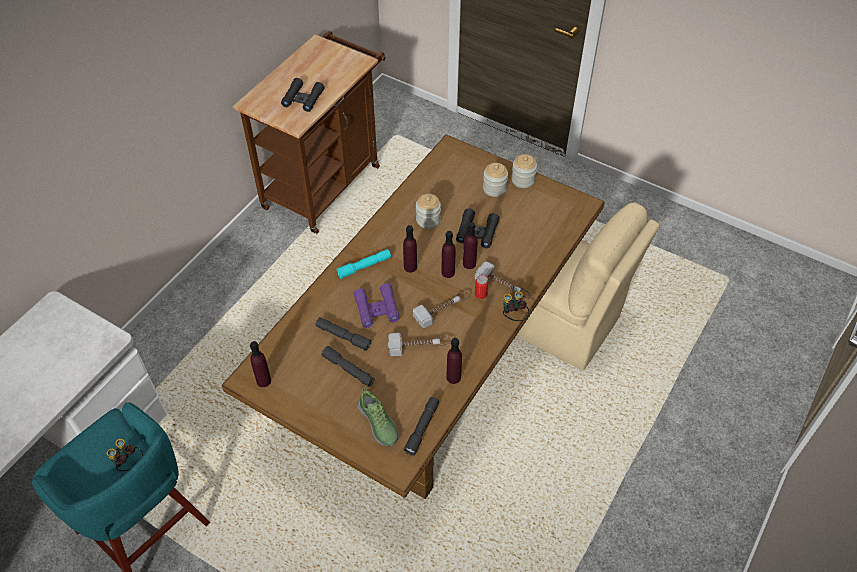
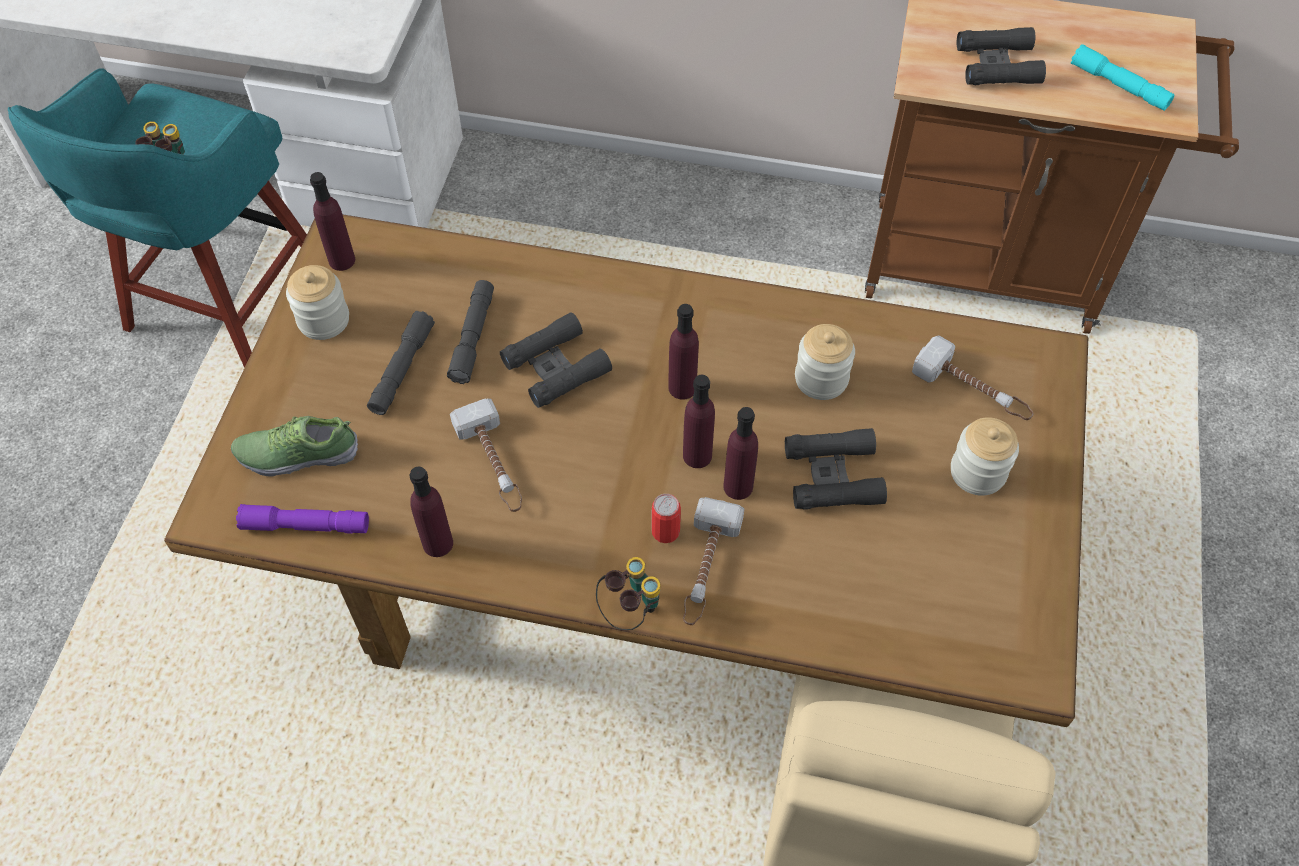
camera: 70 degrees right, 5 degrees up
(364, 266) = (650, 314): turquoise flashlight -> turquoise flashlight (1119, 86)
(377, 309) = (556, 367): purple binoculars -> black binoculars
(378, 424) = (298, 453): shoe -> shoe turned 45 degrees clockwise
(422, 428) = (306, 526): grey flashlight -> purple flashlight
(442, 309) = (598, 475): hammer -> hammer (973, 390)
(523, 180) = (1037, 521): jar -> jar (323, 320)

